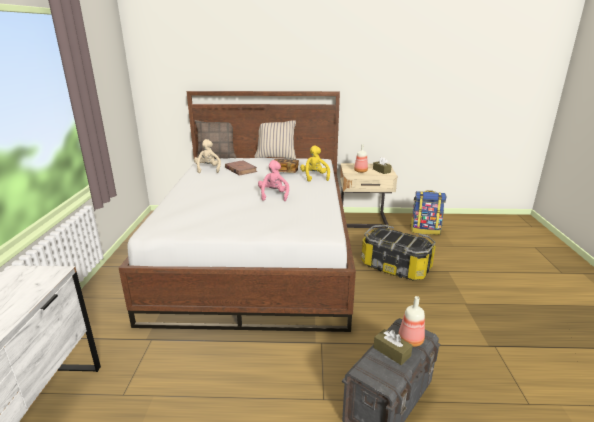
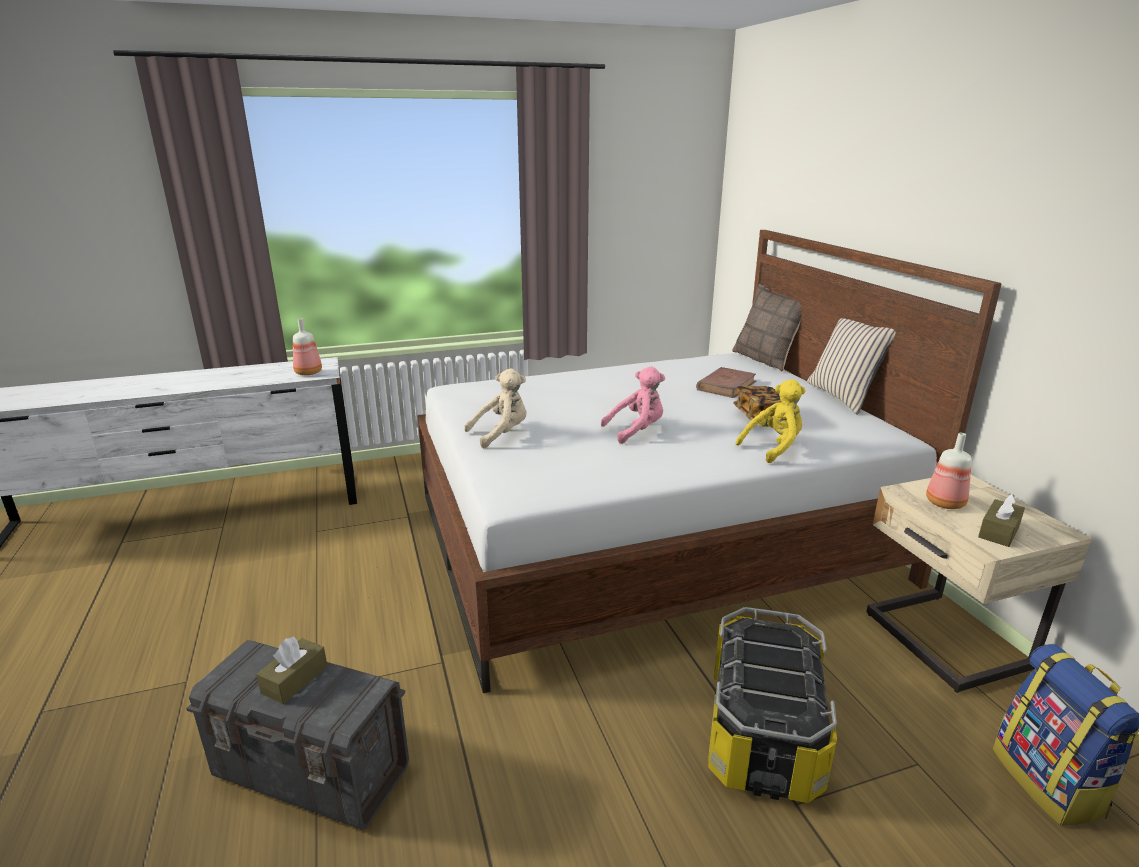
camera: 70 degrees right, 0 degrees up
(208, 169) = (697, 367): beige plush toy -> beige plush toy (501, 434)
(410, 341) = (326, 701): bottle -> bottle (307, 372)

